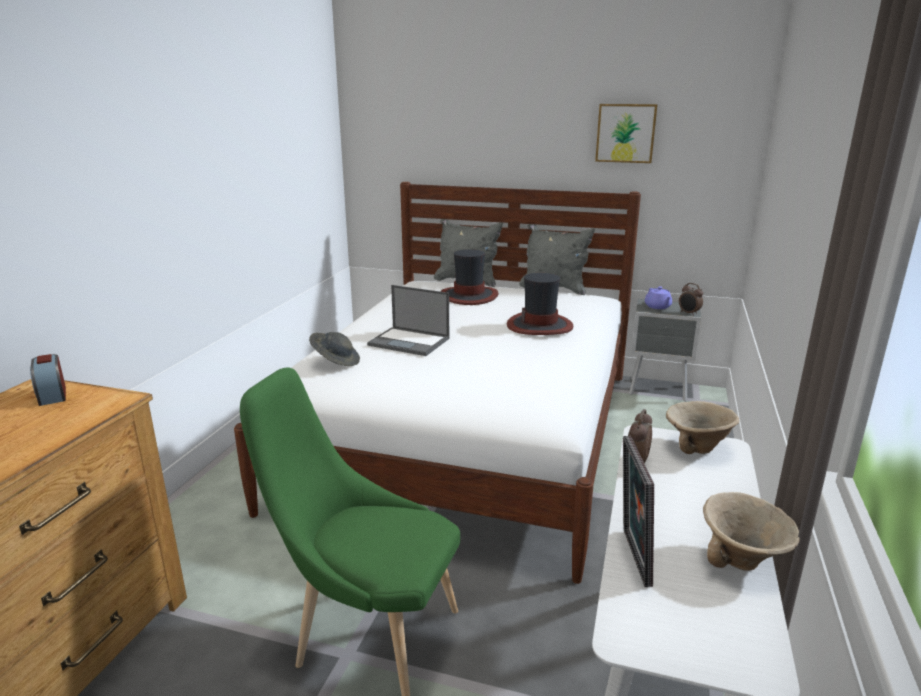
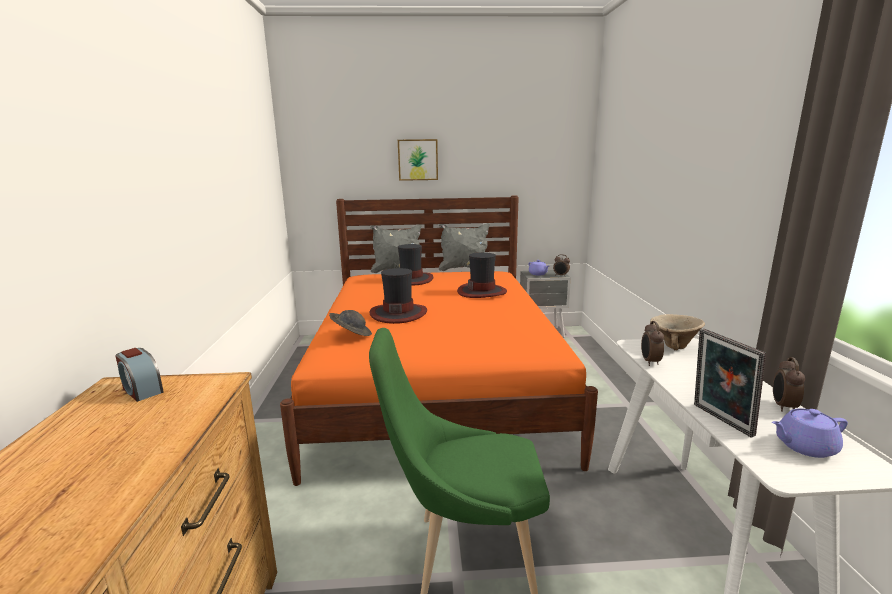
camera: 20 degrees left, 5 degrees down
(410, 342) = (398, 313): laptop -> hat
(469, 434) = (436, 384): white bed -> orange bed
(625, 133) = (503, 155): picture -> picture (418, 160)
(701, 616) = (804, 447): none -> purple teapot
(744, 560) = (783, 406): beige bowl -> alarm clock

